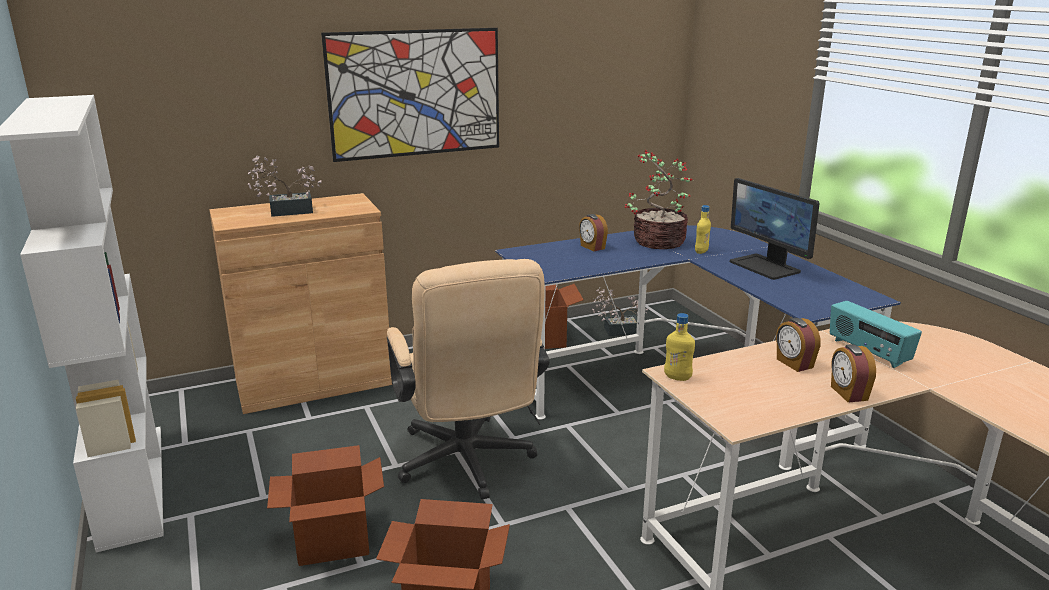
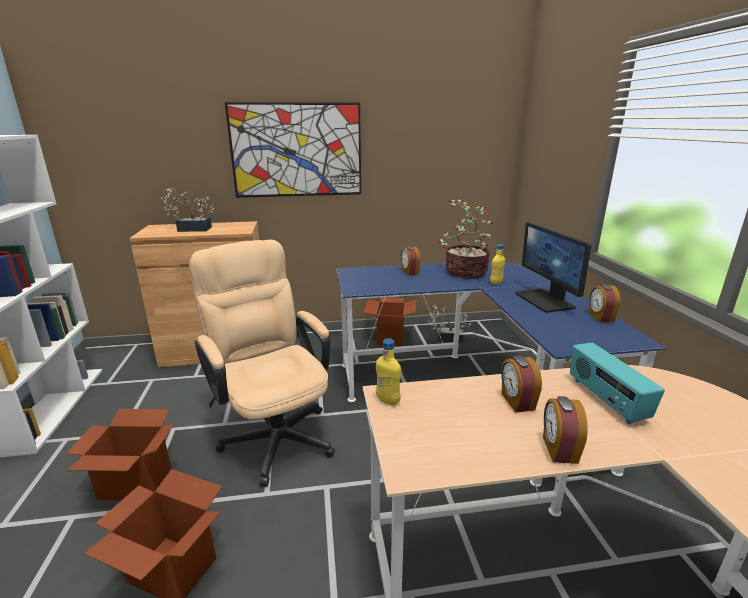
camera: 15 degrees right, 0 degrees up
(467, 465) = (274, 433): beige office chair -> beige office chair turned 150 degrees clockwise
(829, 279) = (600, 317): none -> alarm clock

